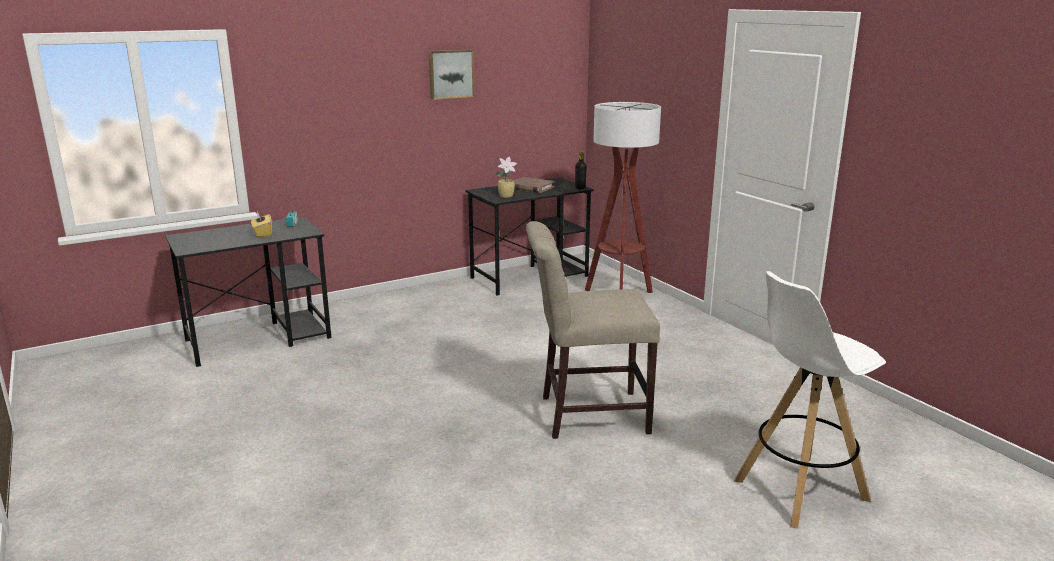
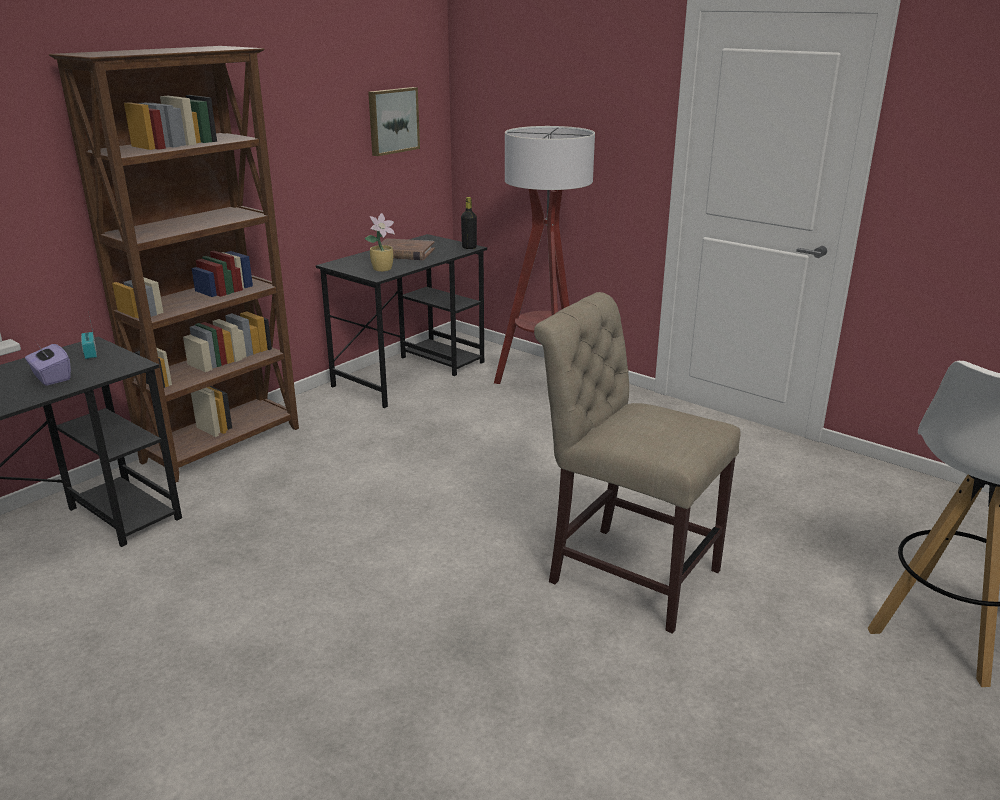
camera: 20 degrees left, 5 degrees up
(262, 234) = (51, 377): yellow tissue box -> purple tissue box
(381, 302) = (224, 445): none -> brown bookcase
(450, 74) = (282, 96): picture -> picture (392, 120)
(587, 414) = (626, 572): beige chair -> beige chair turned 60 degrees clockwise

